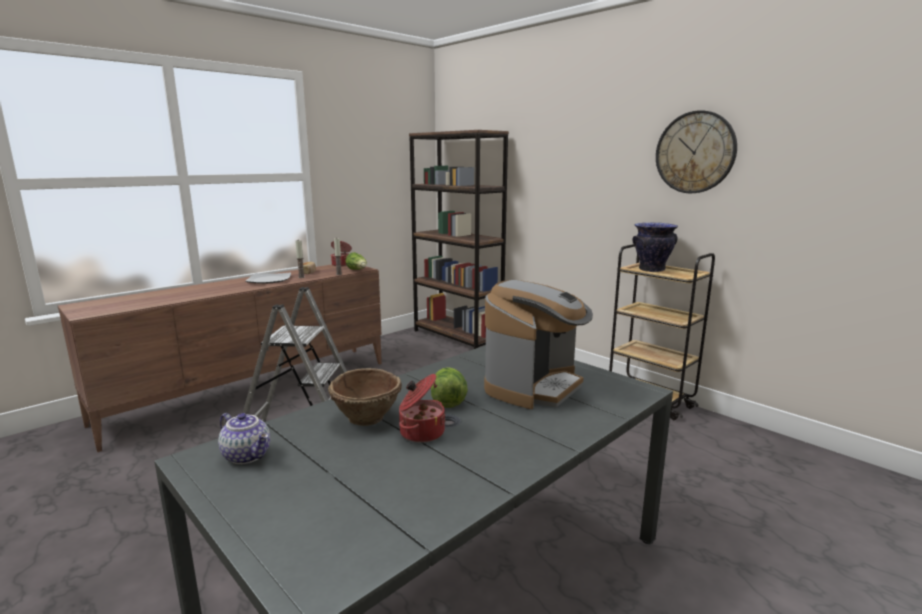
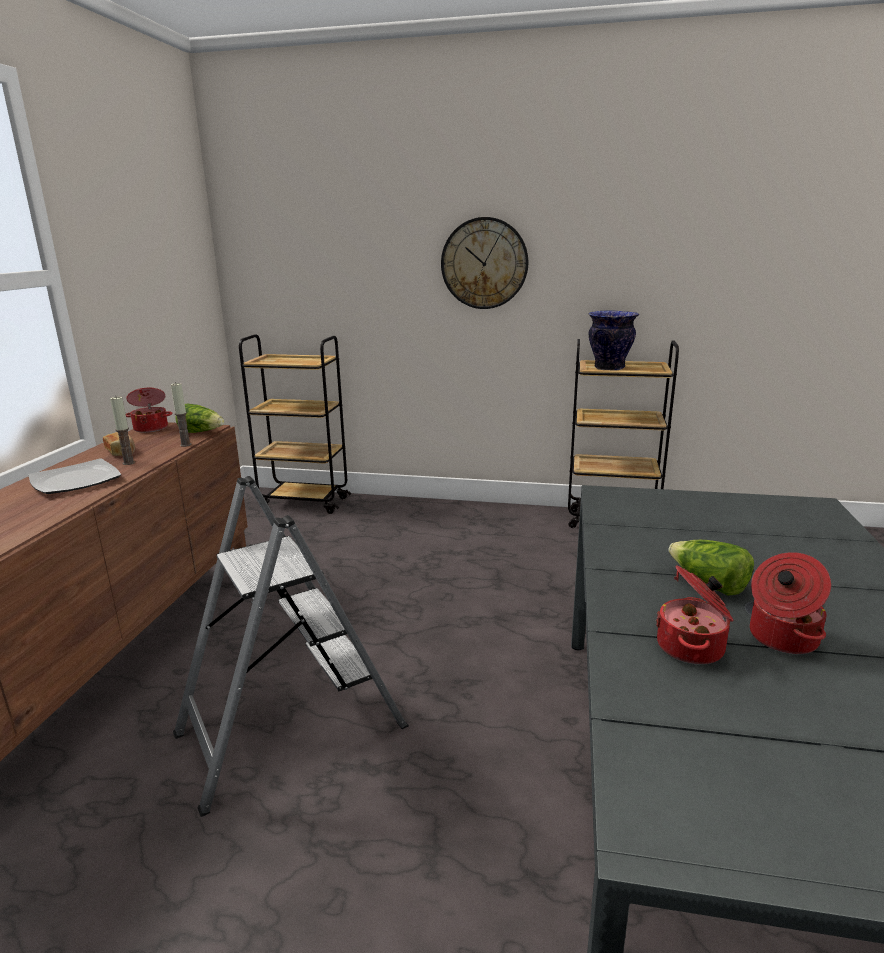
camera: 35 degrees left, 5 degrees up
(248, 455) = (697, 780): teapot -> none
(367, 418) = (692, 647): brown bowl -> cooking pot
(457, 337) = (306, 503): brown bookcase -> brown cart
(534, 387) = (740, 535): coffee machine -> none
(695, 152) = (640, 224): wall clock -> wall clock (484, 263)

